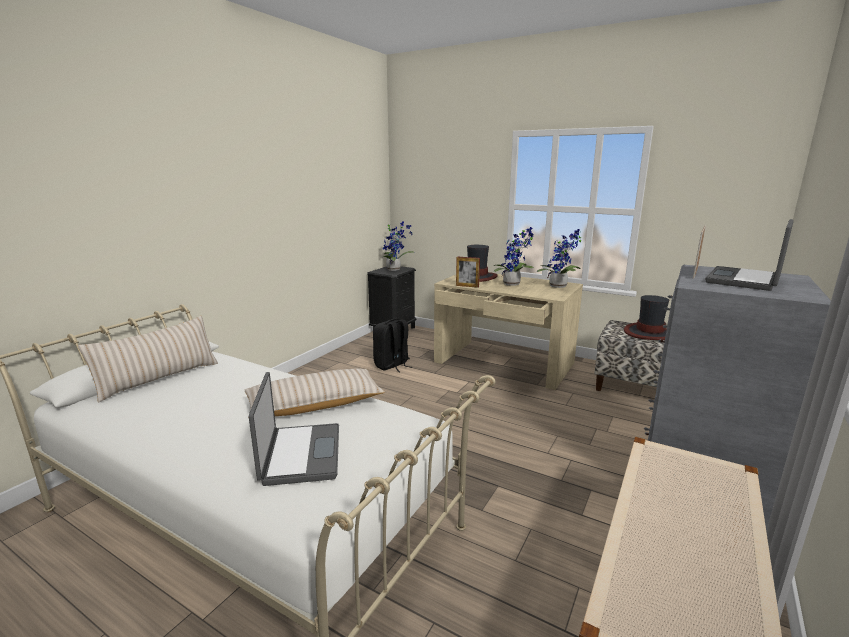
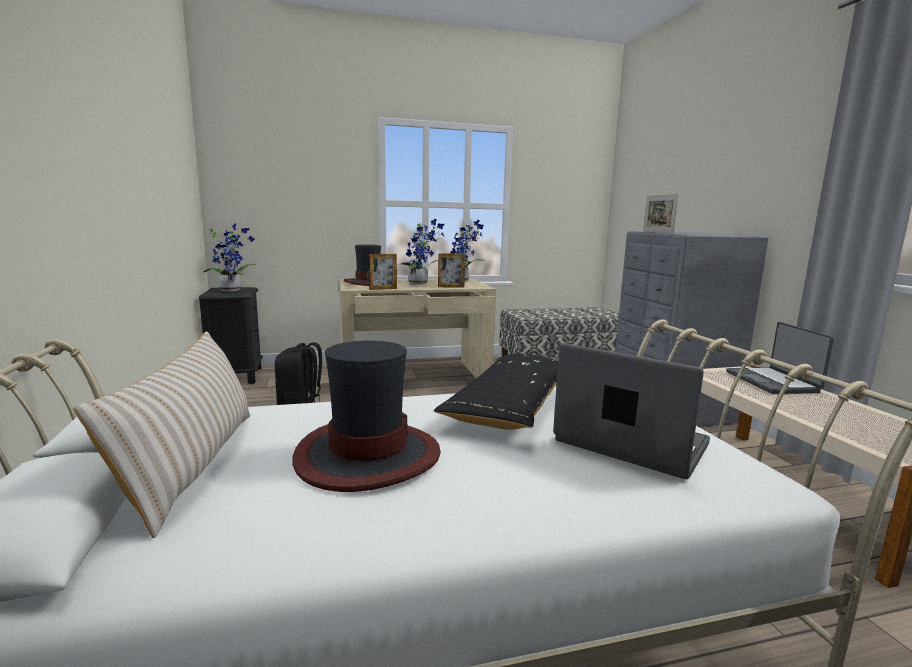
camera: 45 degrees left, 5 degrees down
(315, 404) = (510, 407): beige pillow -> black pillow
(528, 292) = (451, 287): none -> picture frame
(649, 333) = (545, 313): hat -> hat (367, 456)
(745, 280) = (694, 233): laptop -> laptop (773, 382)

